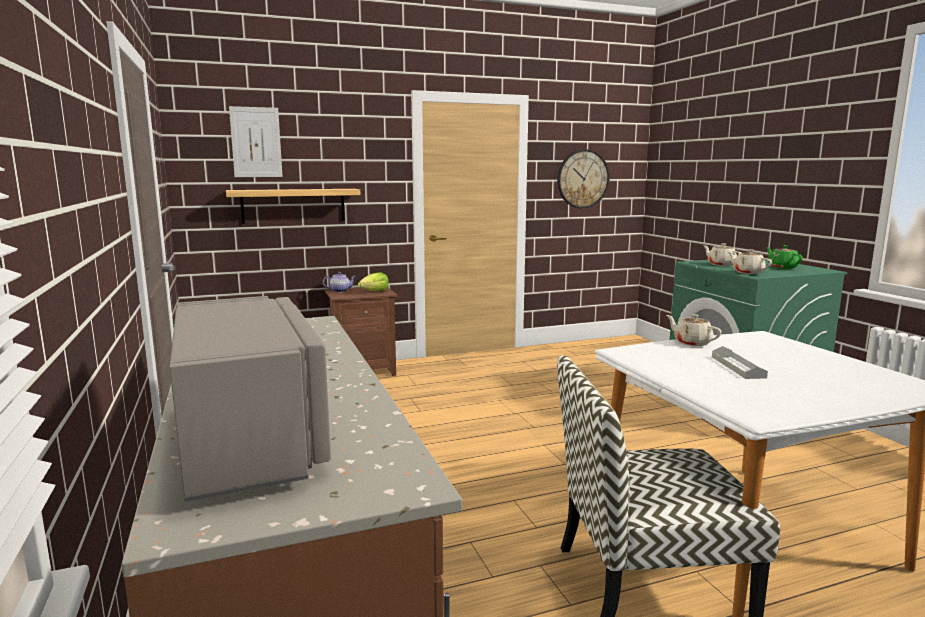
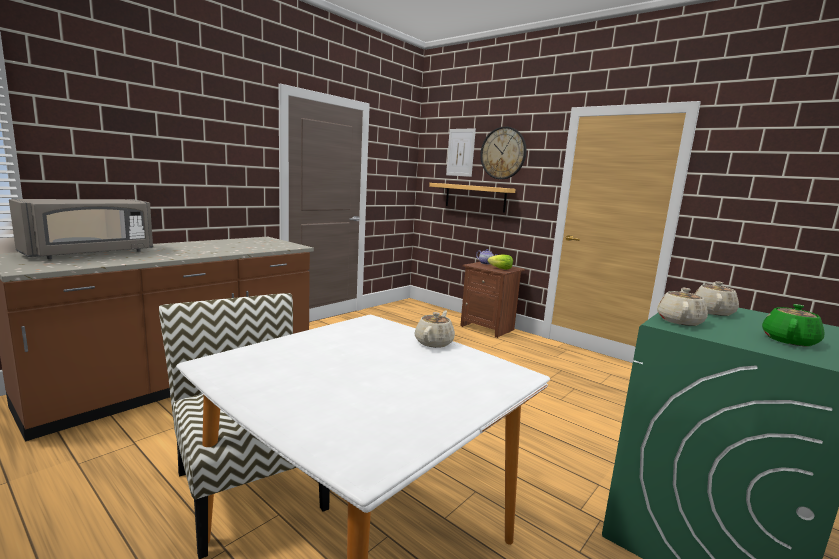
camera: 60 degrees right, 0 degrees up
(582, 179) = (769, 198): wall clock -> wall clock (503, 153)
(737, 367) = (361, 359): grey tray -> none

